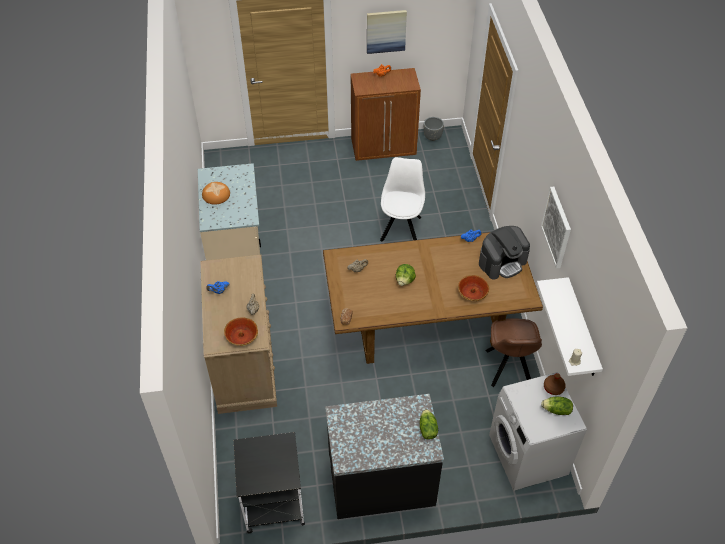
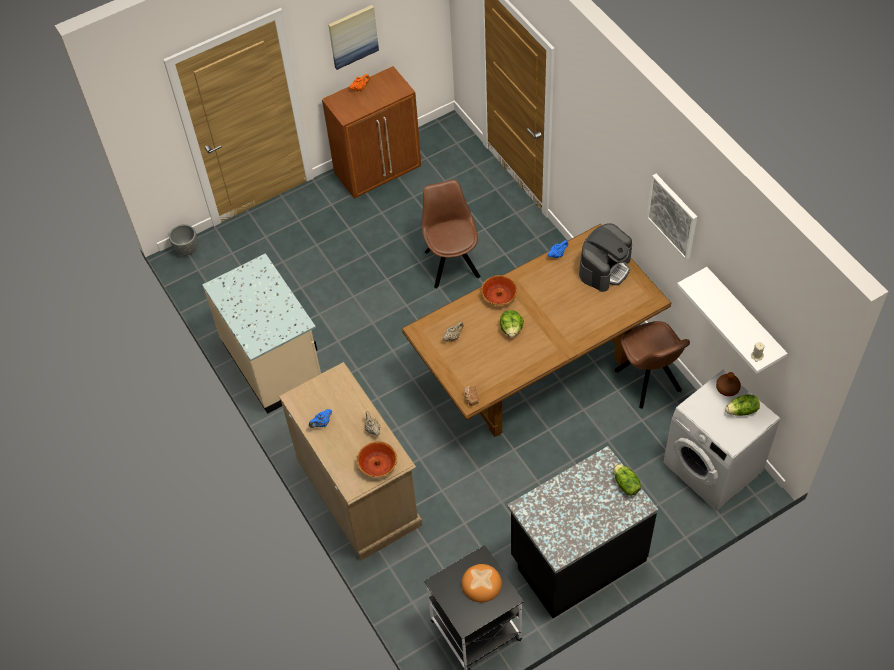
camera: 20 degrees left, 5 degrees up
(216, 195) = (244, 309): bread -> bread (481, 584)
(401, 228) = (451, 264): white chair -> brown chair
(432, 137) = (429, 137): grey planter -> grey planter (187, 249)
(472, 293) = (591, 315): bowl -> bowl (499, 296)

